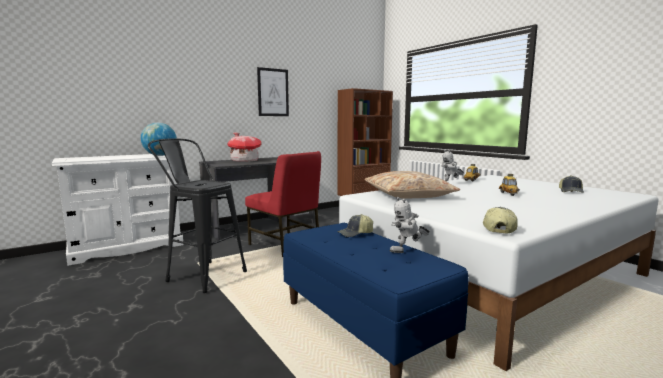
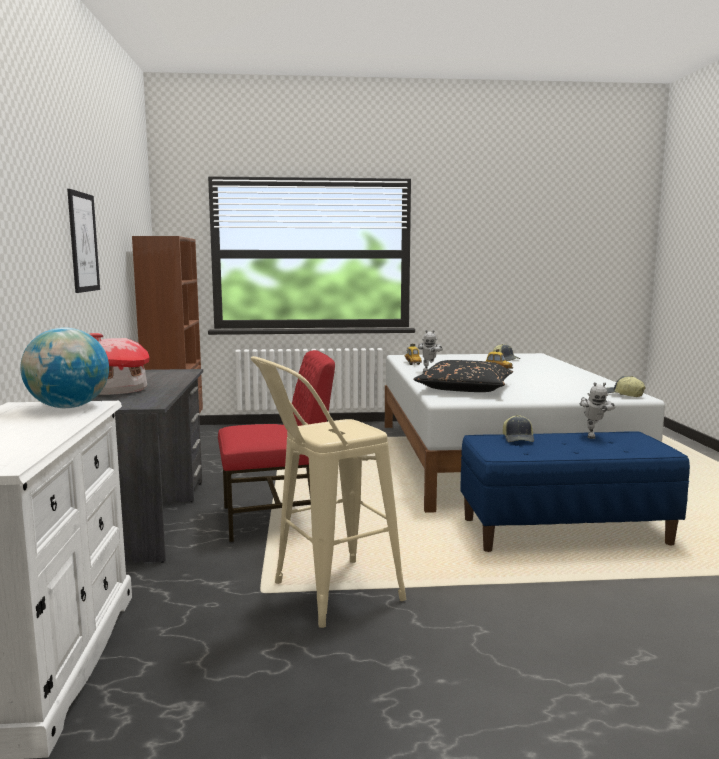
camera: 60 degrees left, 0 degrees up
(201, 275) = (325, 595): black stool -> beige stool
(408, 195) = (464, 388): beige pillow -> black pillow

